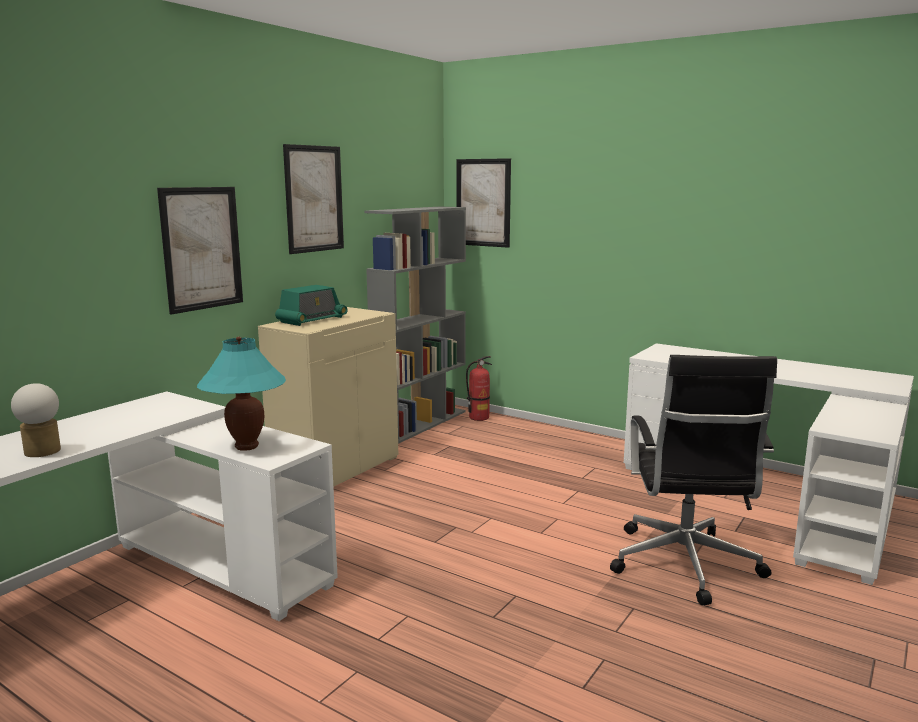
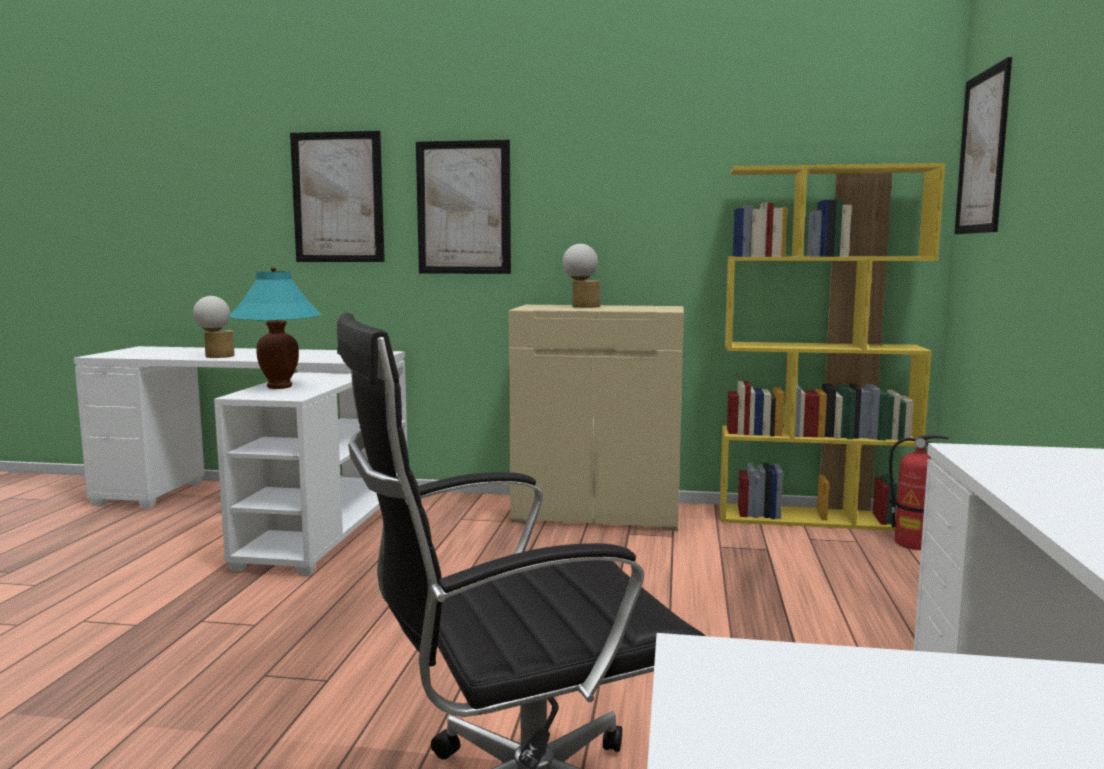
camera: 65 degrees right, 5 degrees down
(312, 320) = (581, 306): radio -> table lamp
(314, 199) = (638, 155): picture -> picture (338, 197)
(420, 423) = (815, 518): grey bookcase -> yellow bookcase

